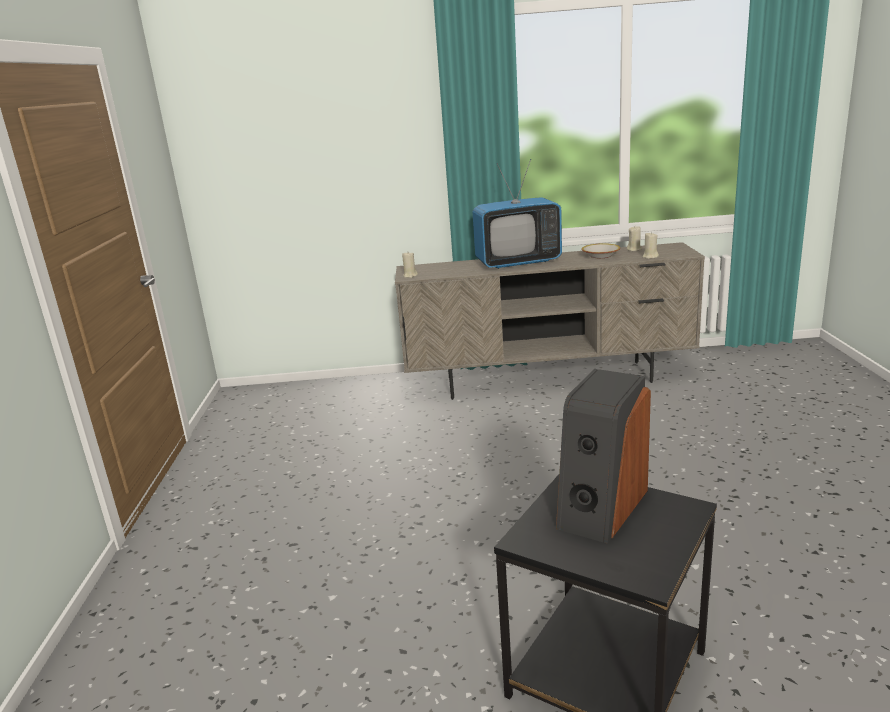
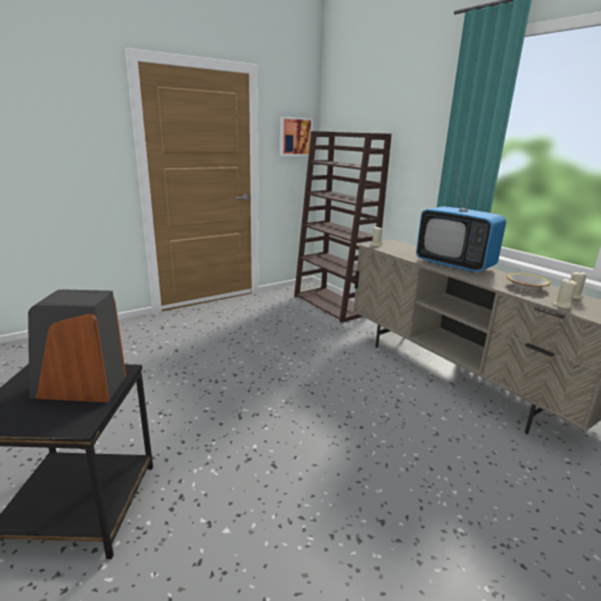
camera: 55 degrees right, 0 degrees up
(156, 161) = (295, 136): none -> picture
(316, 393) = (333, 305): none -> brown bookcase

